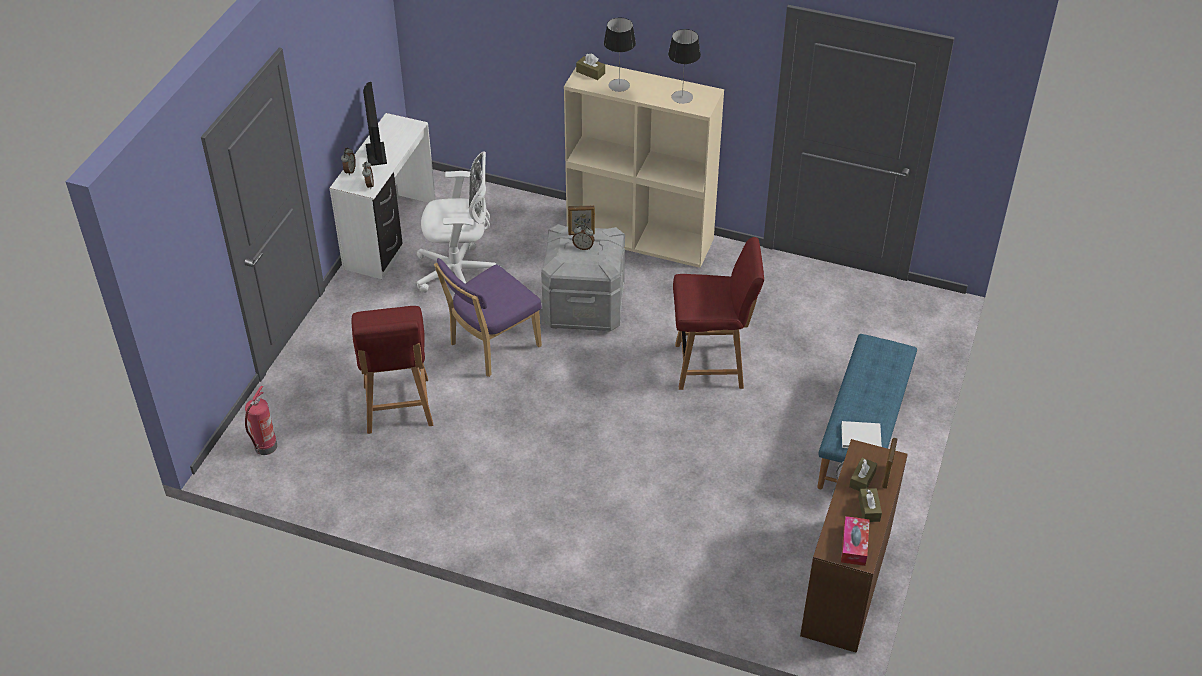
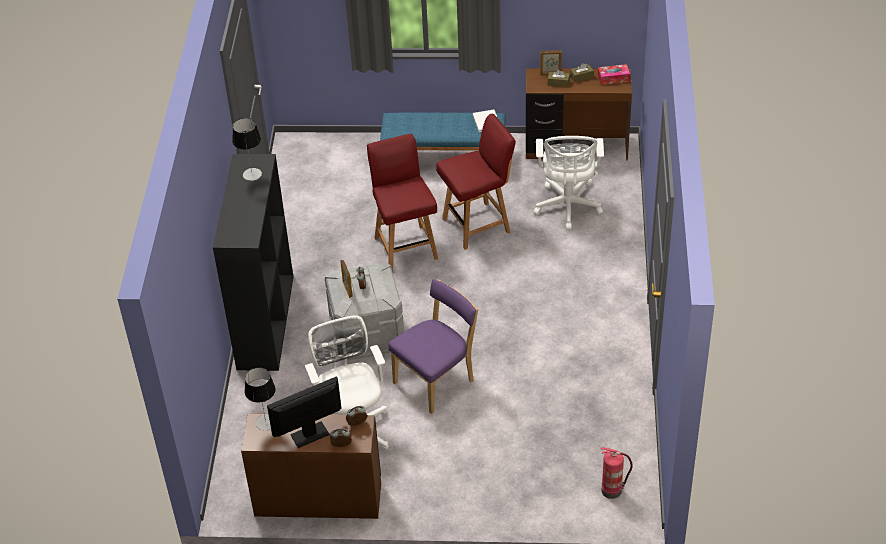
camera: 105 degrees left, 0 degrees up
(391, 235) = (318, 498): white desk -> brown desk
(398, 407) = (530, 418): red chair -> red chair (478, 225)
(491, 347) = (437, 380): purple chair -> purple chair turned 75 degrees counterclockwise
(590, 72) = (232, 236): brown tissue box -> none
(619, 85) = (246, 214): table lamp -> table lamp (265, 422)
(641, 237) = (264, 321): beige bookcase -> black bookcase
(725, 538) = (568, 207): none -> white office chair

